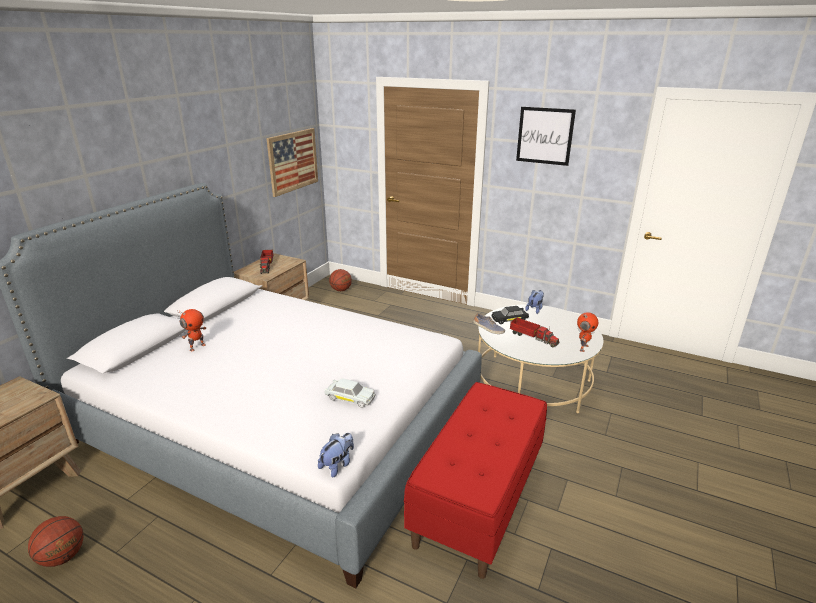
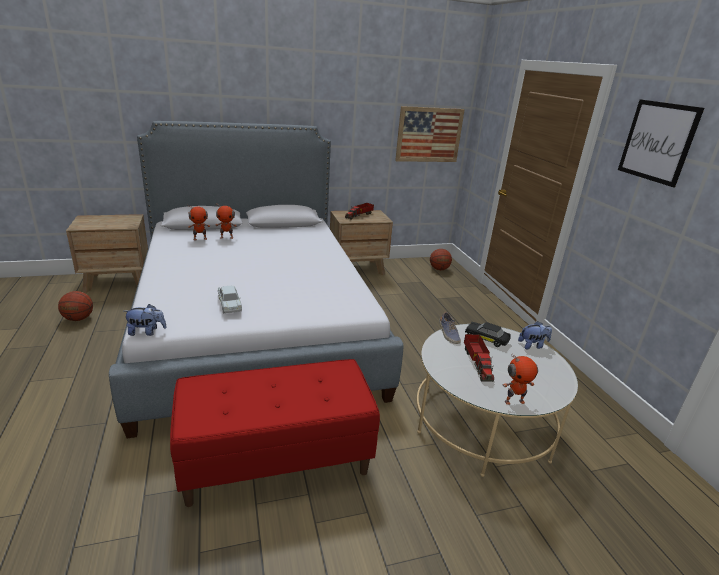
camera: 45 degrees right, 0 degrees up
(172, 363) = (200, 239): none -> toy robot

